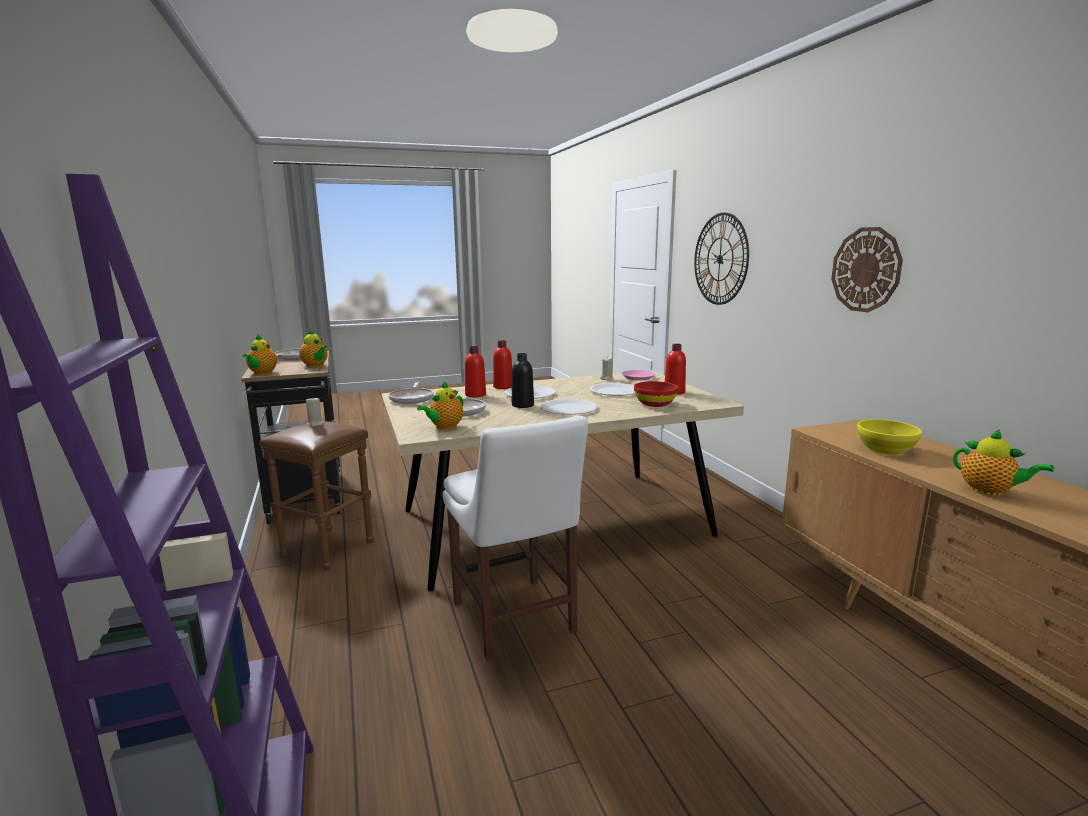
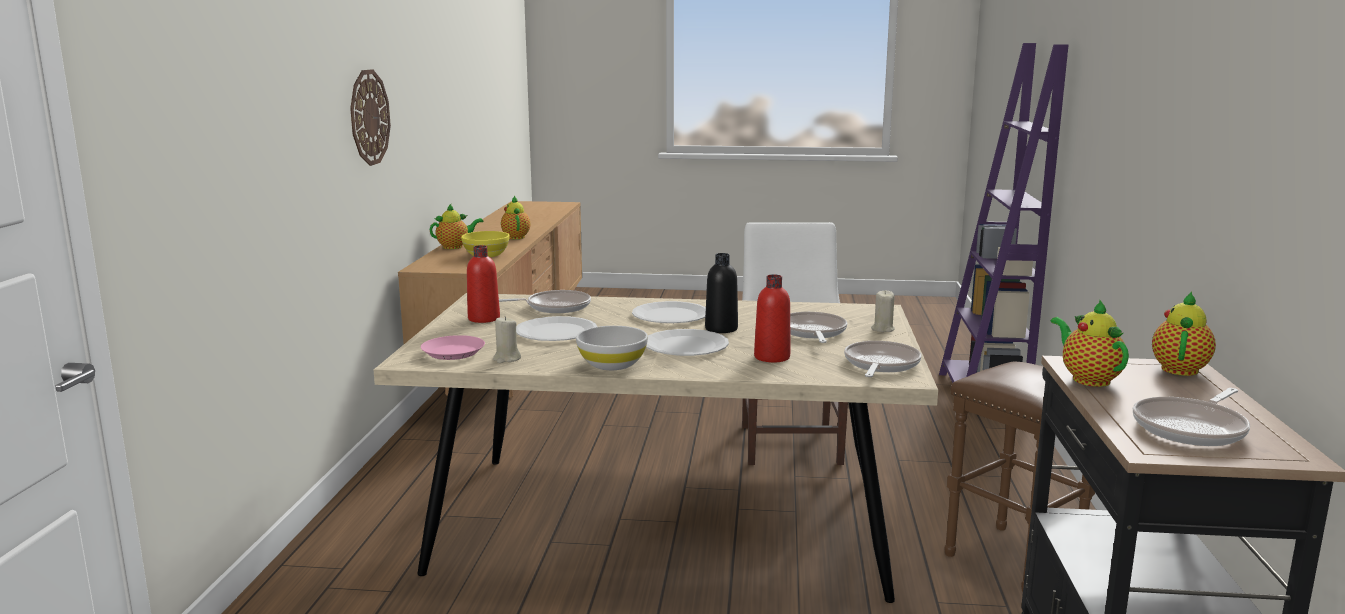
camera: 155 degrees left, 0 degrees up
(315, 424) = (1031, 376): beige candle -> beige candle (882, 329)
(444, 427) = (845, 314): teapot -> teapot (455, 247)
(503, 387) = (709, 368): red bottle -> none
(552, 382) = (612, 364): none -> white bowl
(655, 404) = (554, 307): red bowl -> frying pan
(720, 259) = (217, 140): wall clock -> none

